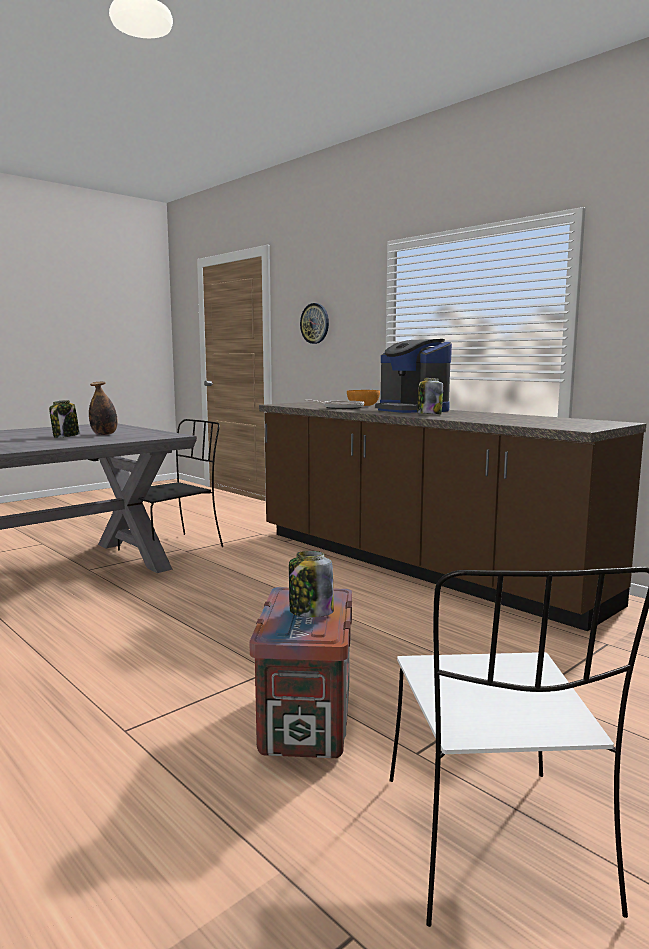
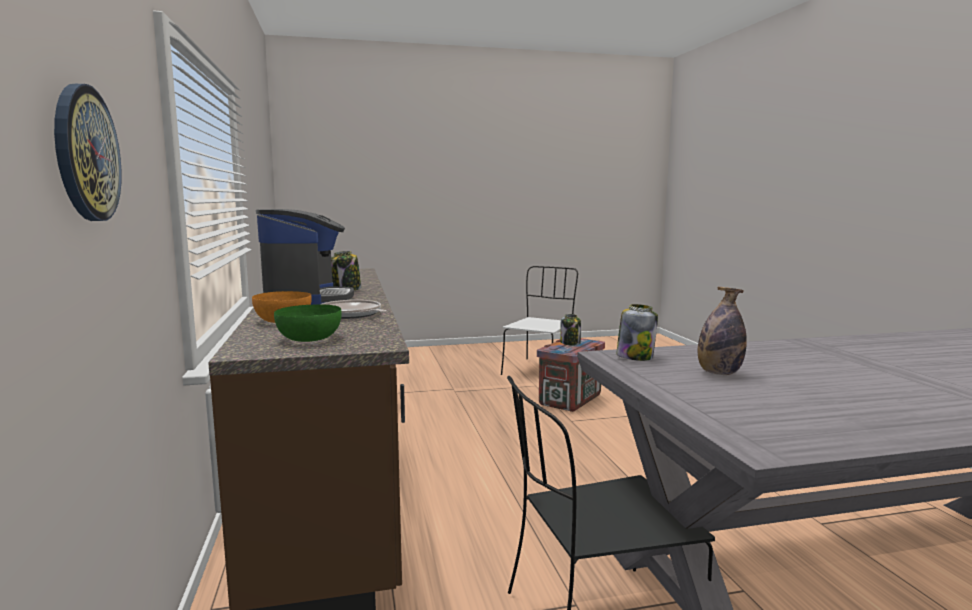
camera: 150 degrees left, 0 degrees up
(66, 436) = (781, 375): jar -> jar (635, 357)
(314, 404) = (310, 339): none -> green bowl

